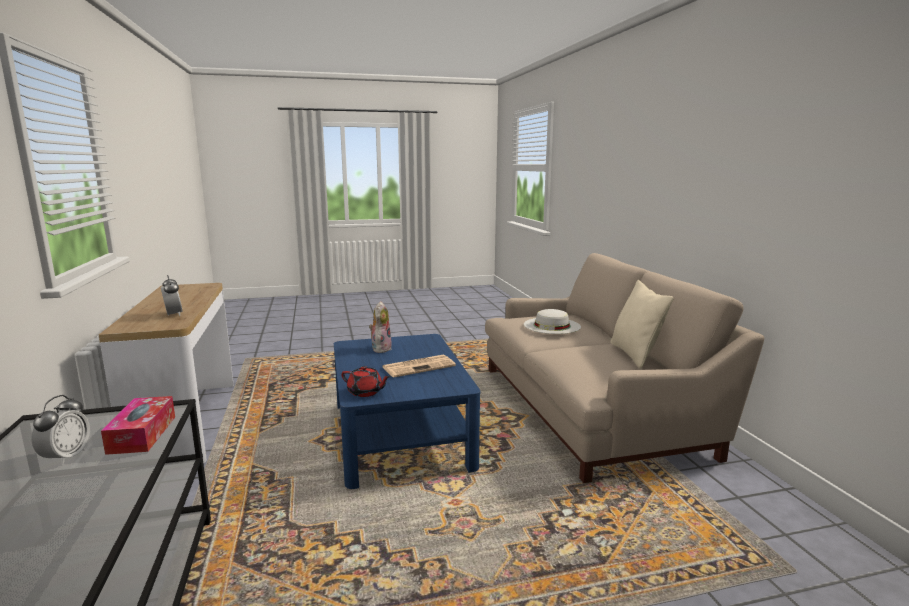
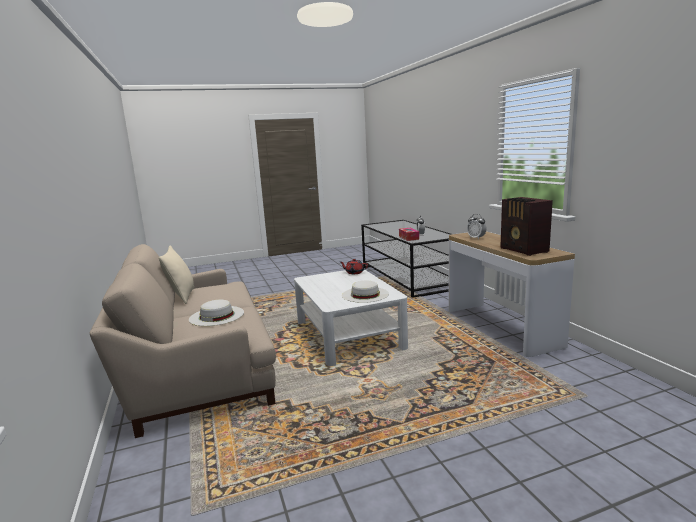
camera: 175 degrees right, 0 degrees up
(190, 291) = (524, 250): none -> radio
(380, 348) = (365, 294): plush toy -> white hat
(400, 434) = (348, 334): blue coffee table -> white coffee table
(419, 366) = (331, 286): newspaper -> none

